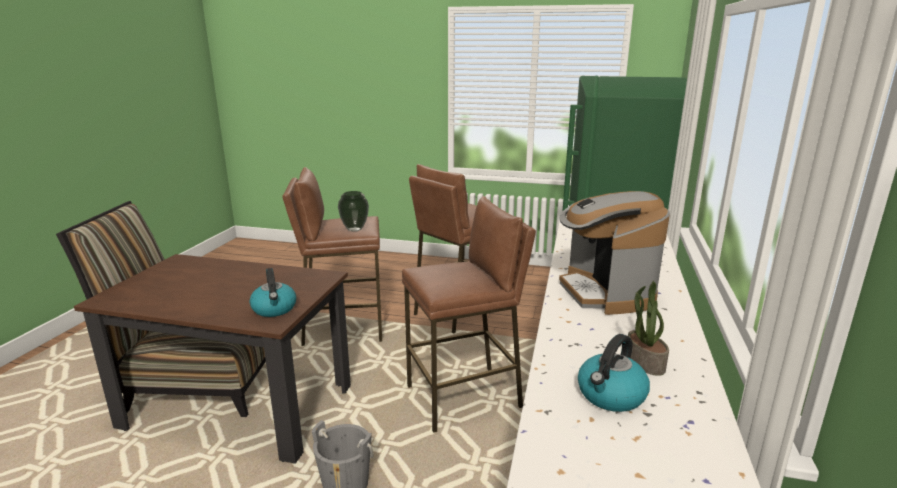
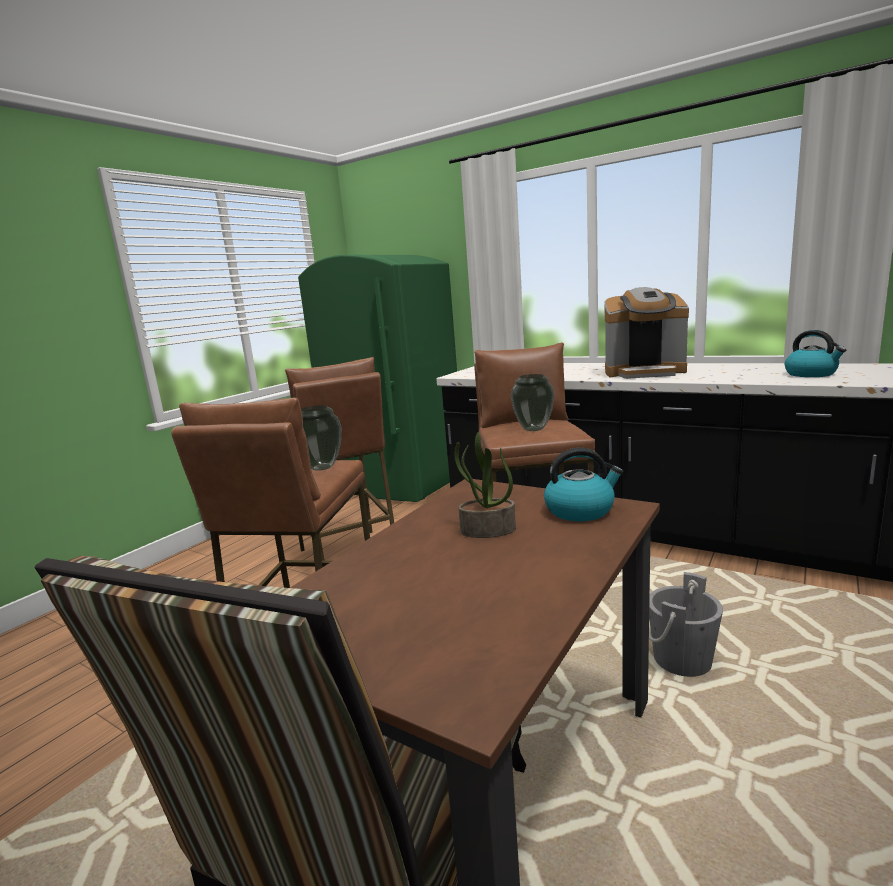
camera: 70 degrees left, 5 degrees down
(448, 276) = (533, 429): none -> vase
(643, 362) = (759, 370): potted plant -> potted plant (487, 531)

